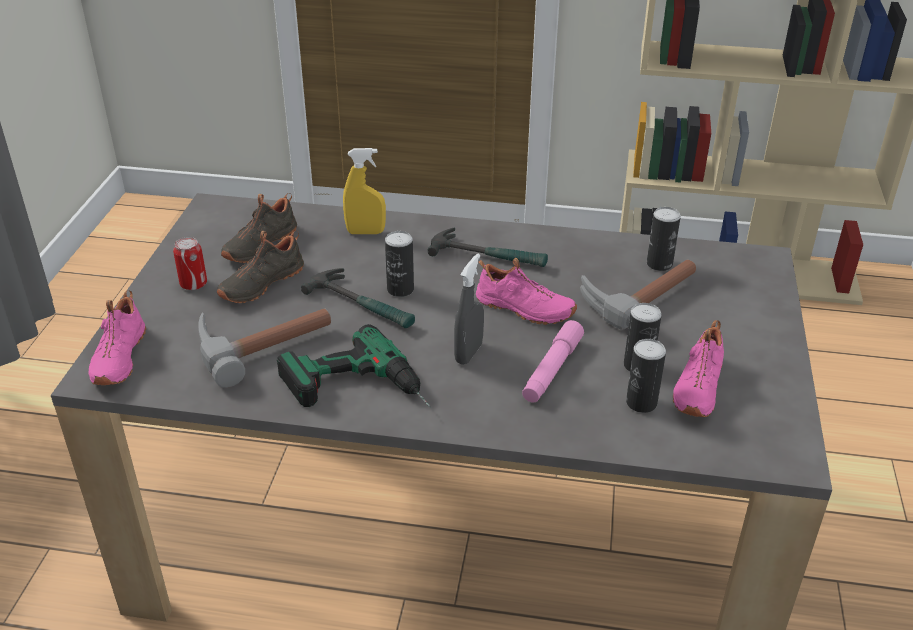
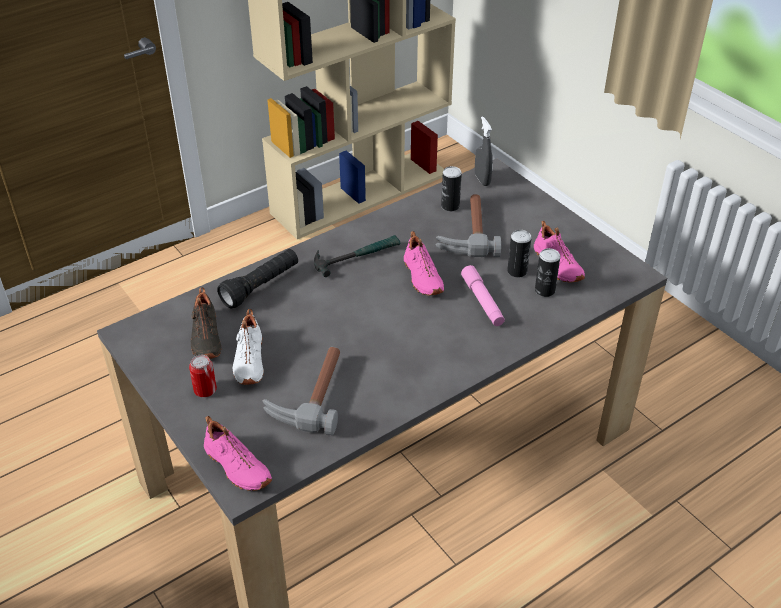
camera: 45 degrees left, 5 degrees up
(260, 283) = (248, 360): black shoe -> white shoe
(359, 392) = (408, 383): power drill -> none
(363, 305) = (332, 332): hammer -> none
(365, 232) = (261, 286): yellow spray bottle -> black flashlight
(400, 289) = (338, 309): can -> none
(468, 353) = (430, 321): grey spray bottle -> grey spray bottle (482, 180)
(523, 309) = (421, 277): pink shoe -> pink shoe turned 90 degrees clockwise

